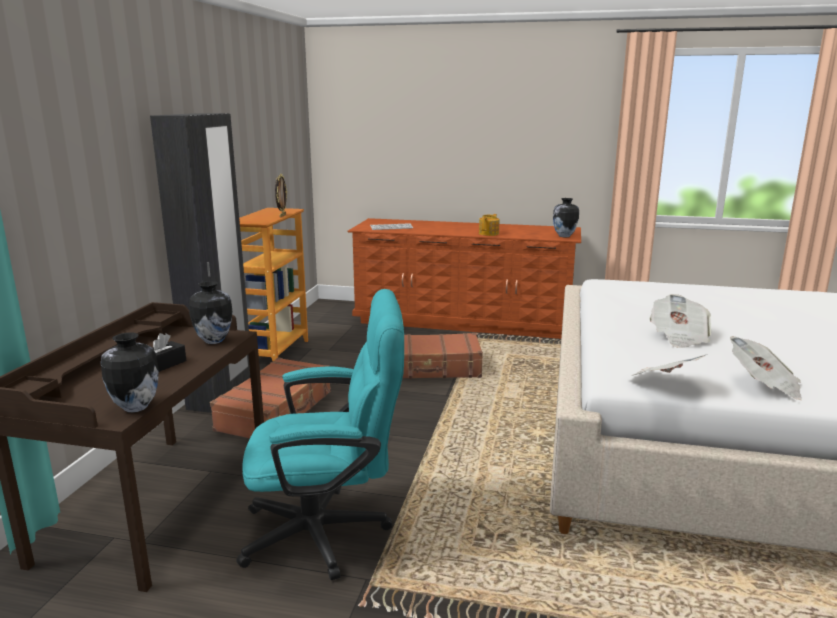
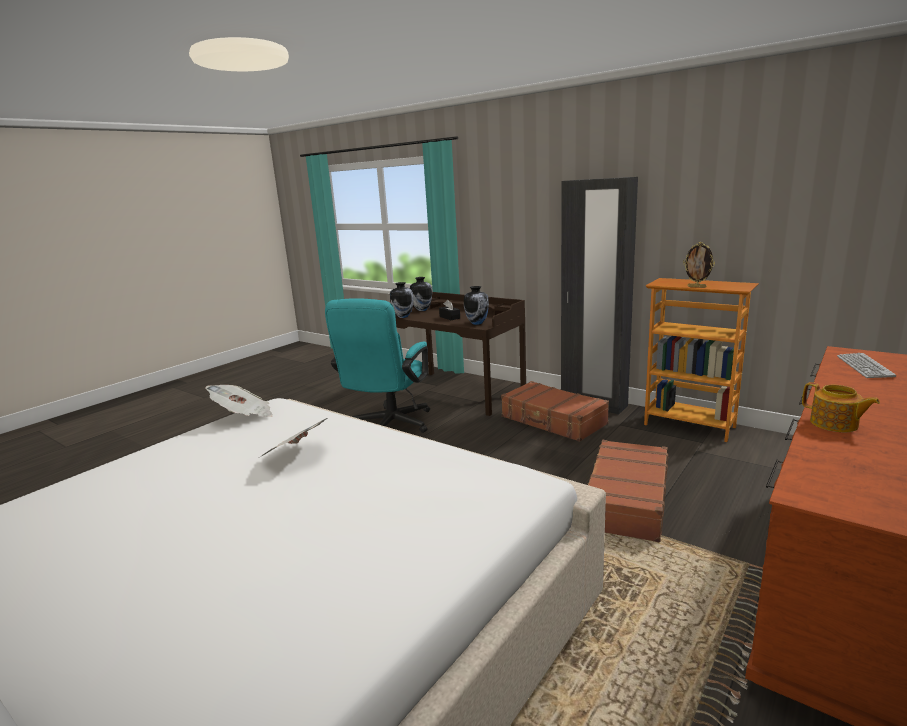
camera: 115 degrees right, 0 degrees up
(564, 236) = (831, 494): vase -> vase (422, 310)
(764, 386) = (175, 451): newspaper -> none

